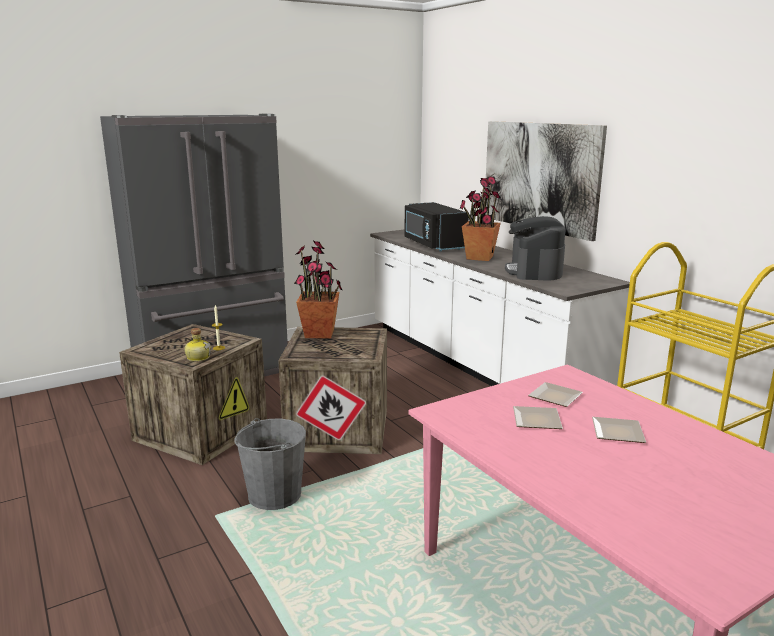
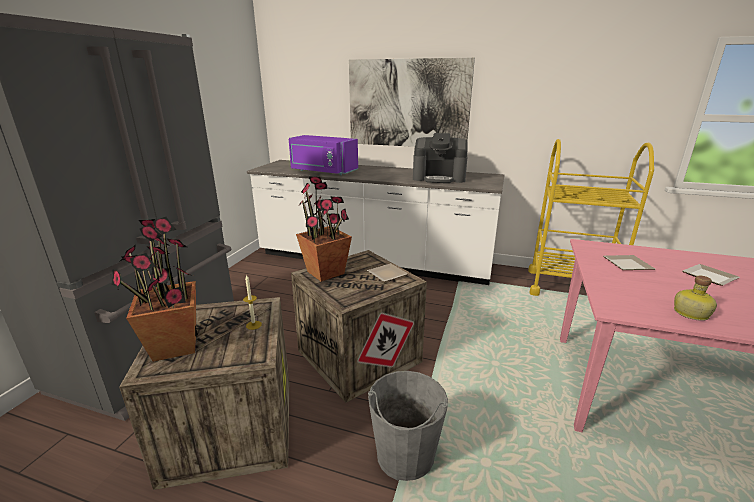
camera: 40 degrees left, 5 degrees up
(198, 357) = (250, 347): bottle -> bottle (689, 313)
(433, 245) = (322, 171): black microwave -> purple microwave
(479, 257) = (380, 175): potted plant -> potted plant (174, 346)
(534, 271) = (439, 178): coffee machine -> coffee machine turned 45 degrees counterclockwise
(538, 421) = (668, 287): plate -> plate (388, 274)

